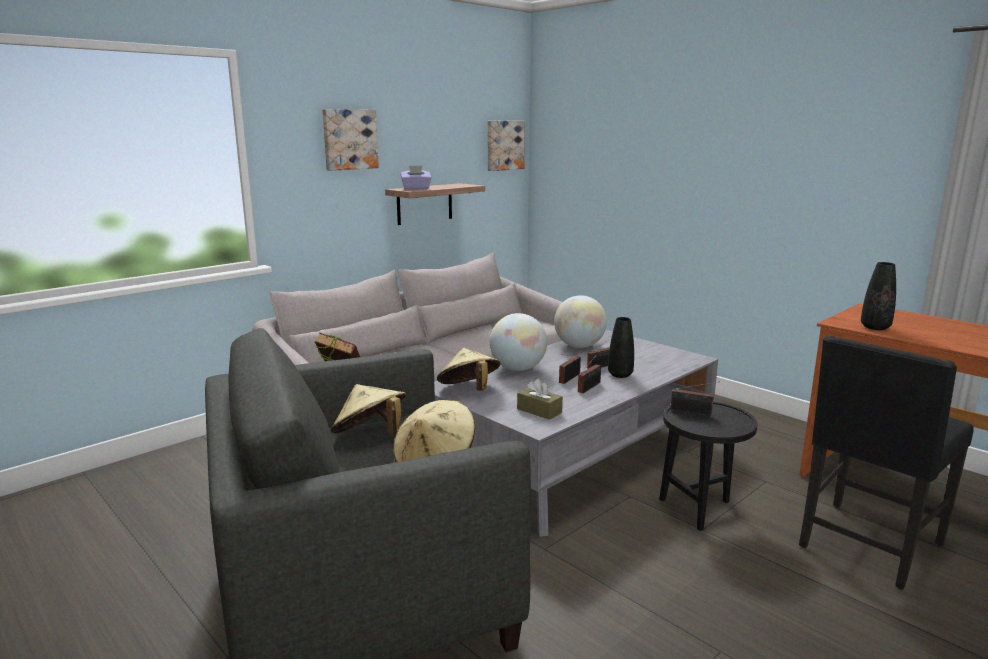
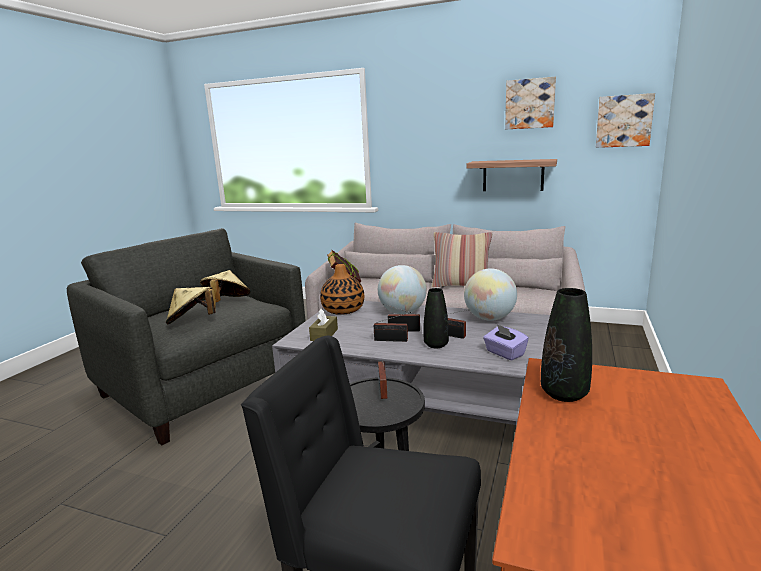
camera: 65 degrees right, 0 degrees up
(349, 139) = (442, 122): picture -> picture (530, 104)
(416, 188) = (488, 161): purple tissue box -> purple tissue box (504, 353)
(451, 337) = (461, 285): none -> pillow
(469, 390) = (343, 310): beige hat -> vase

